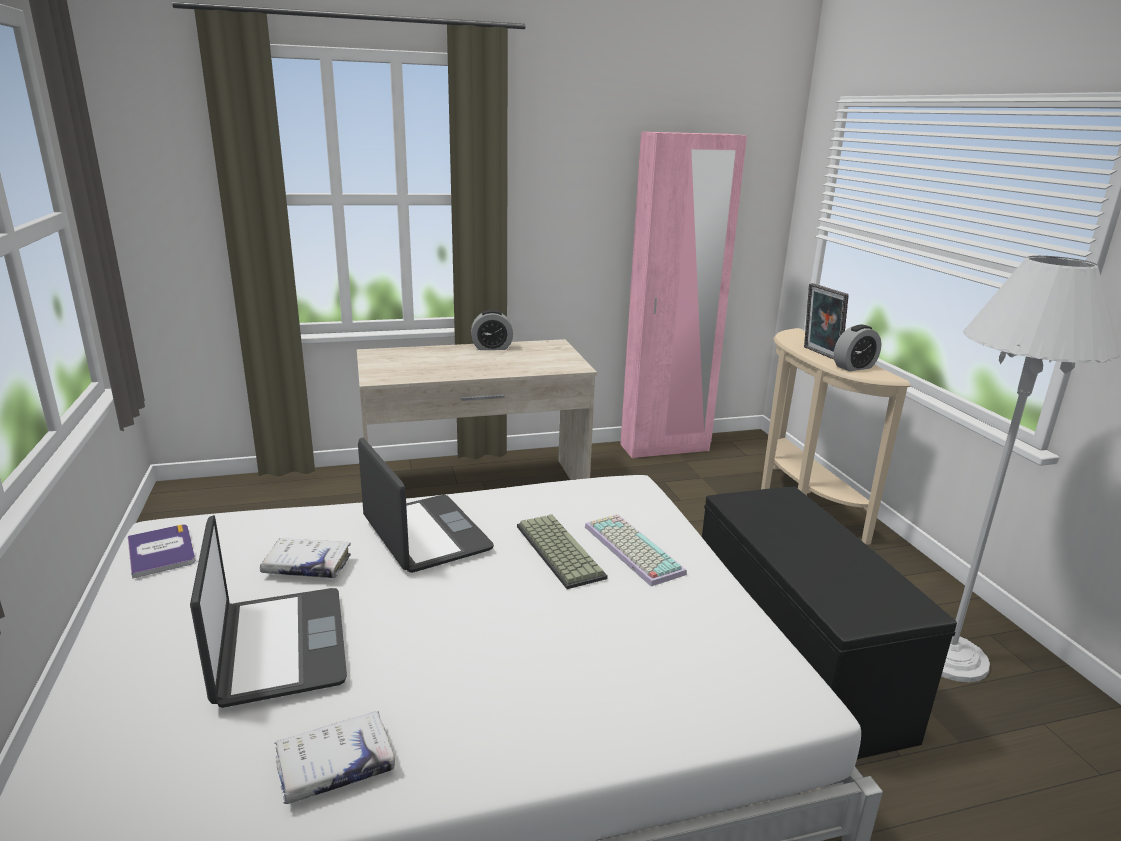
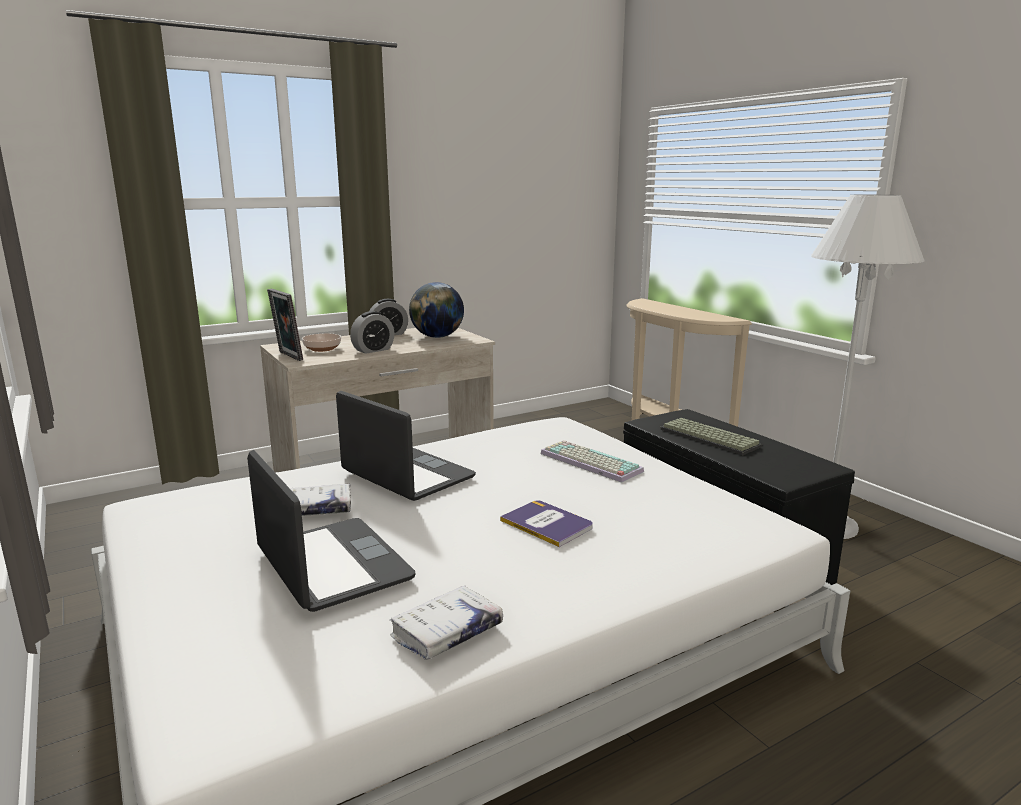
camera: 15 degrees left, 5 degrees down
(161, 551) = (158, 518): book -> book (547, 524)
(410, 362) = (321, 349): none -> bowl
(539, 358) = (437, 337): none -> globe
(557, 551) = (529, 471): keyboard -> keyboard (707, 438)
(665, 448) = (537, 419): pink wardrobe -> none
(819, 354) = (672, 311): picture frame -> picture frame (288, 356)
(854, 367) = (704, 316): alarm clock -> alarm clock (373, 350)

